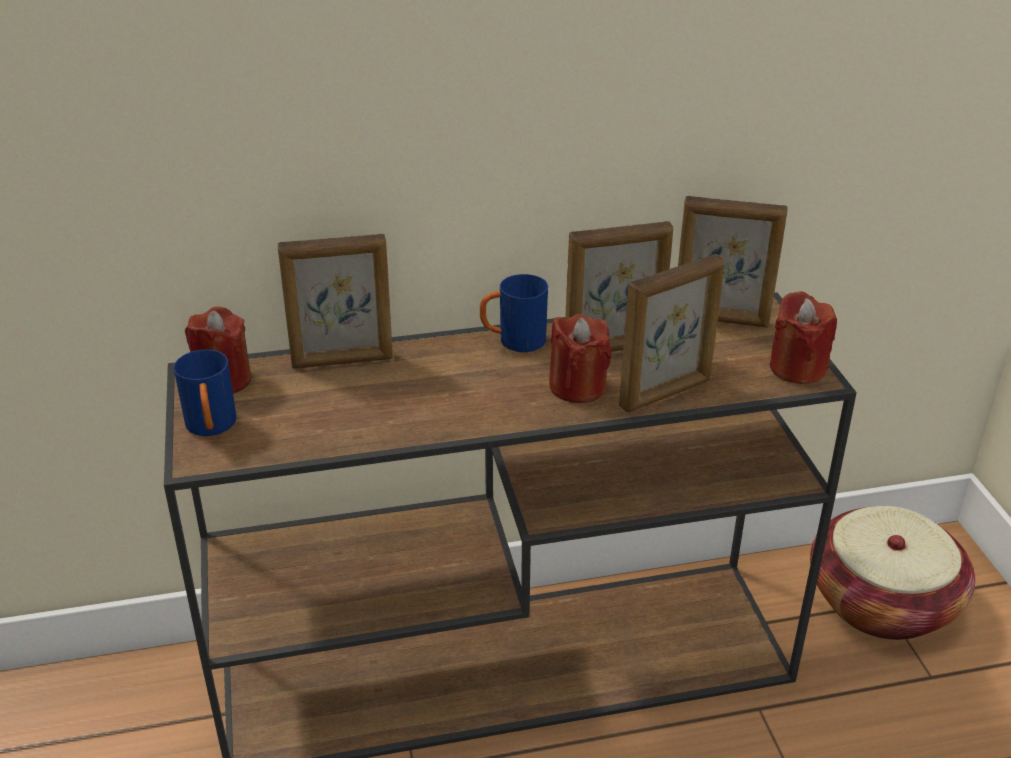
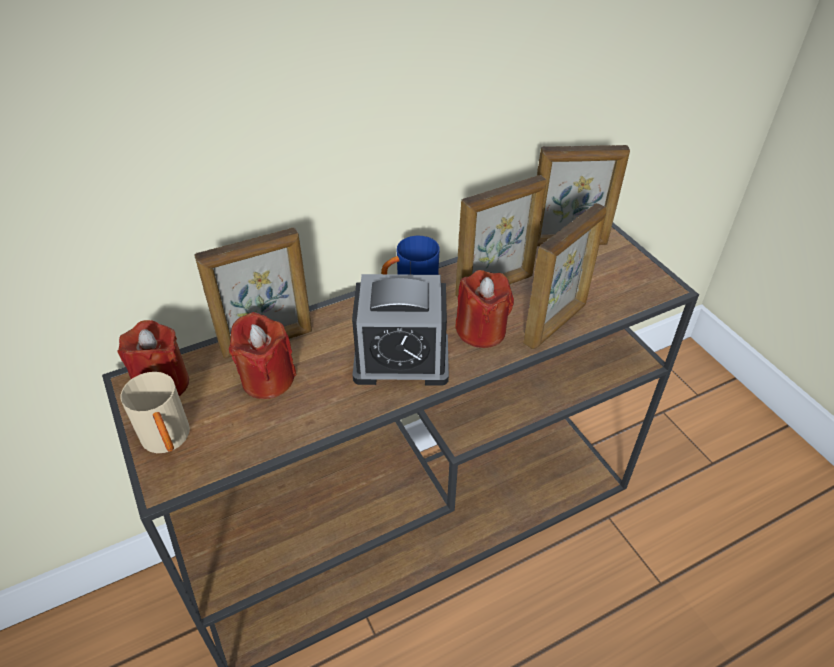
camera: 15 degrees left, 10 degrees up
(211, 428) = (168, 442): blue mug -> beige mug
(477, 398) = (401, 359): none -> alarm clock
(797, 368) = (645, 280): red candle -> red candle (267, 379)
(882, 602) = (662, 411): basket -> none

